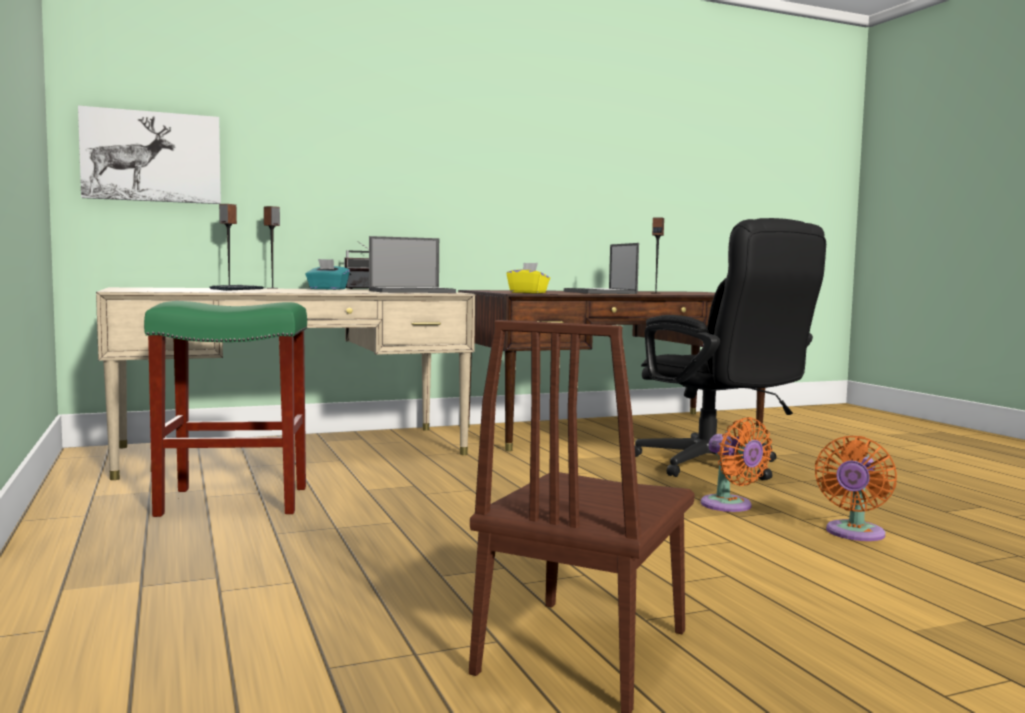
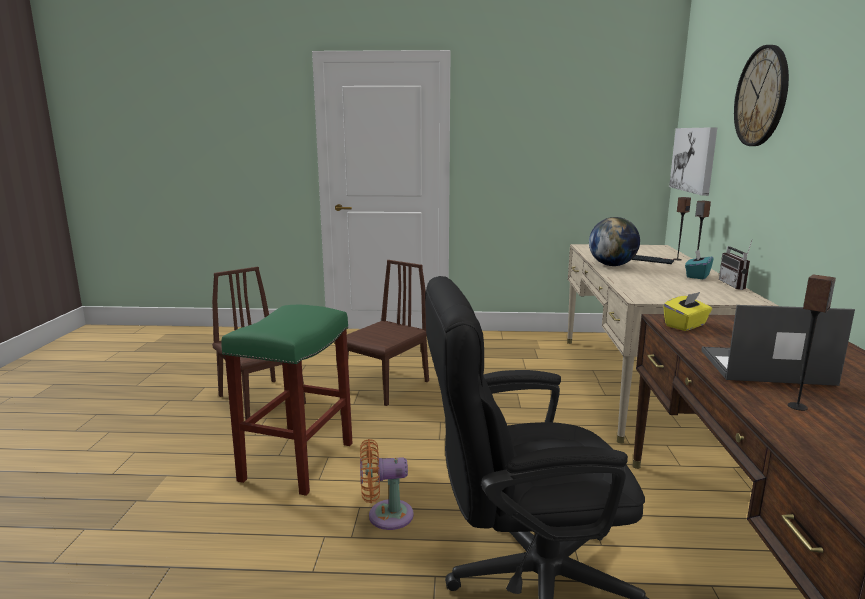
camera: 115 degrees right, 10 degrees up
(232, 501) = (509, 362): green stool -> green stool (298, 460)
(283, 291) = (612, 265): none -> globe
(323, 96) = (761, 96): none -> wall clock
(404, 560) = (386, 386): none -> brown chair
(412, 291) = (653, 290): laptop -> none
(853, 534) = (273, 543): orange fan -> none

